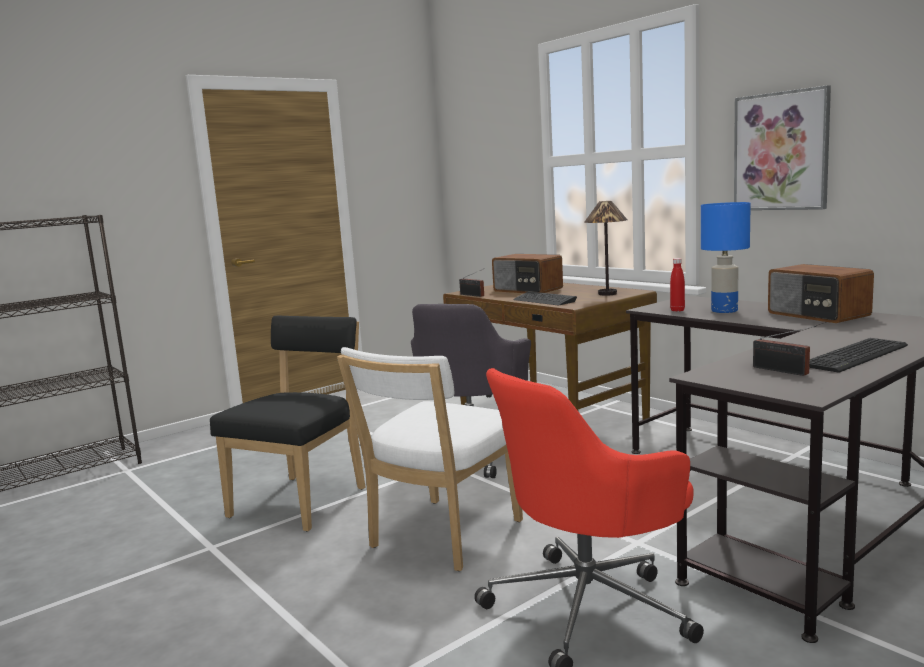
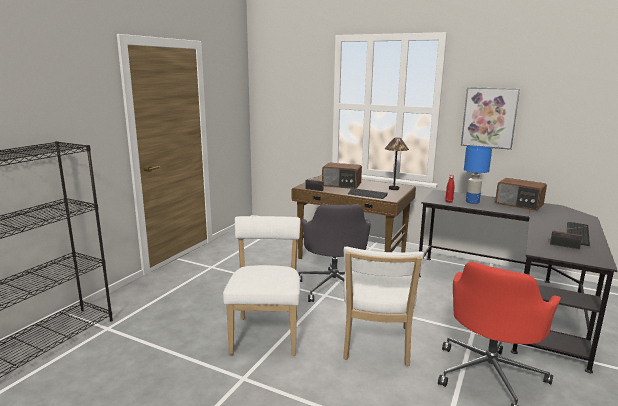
camera: 25 degrees left, 5 degrees up
(303, 500) = (266, 333): black chair -> white chair

